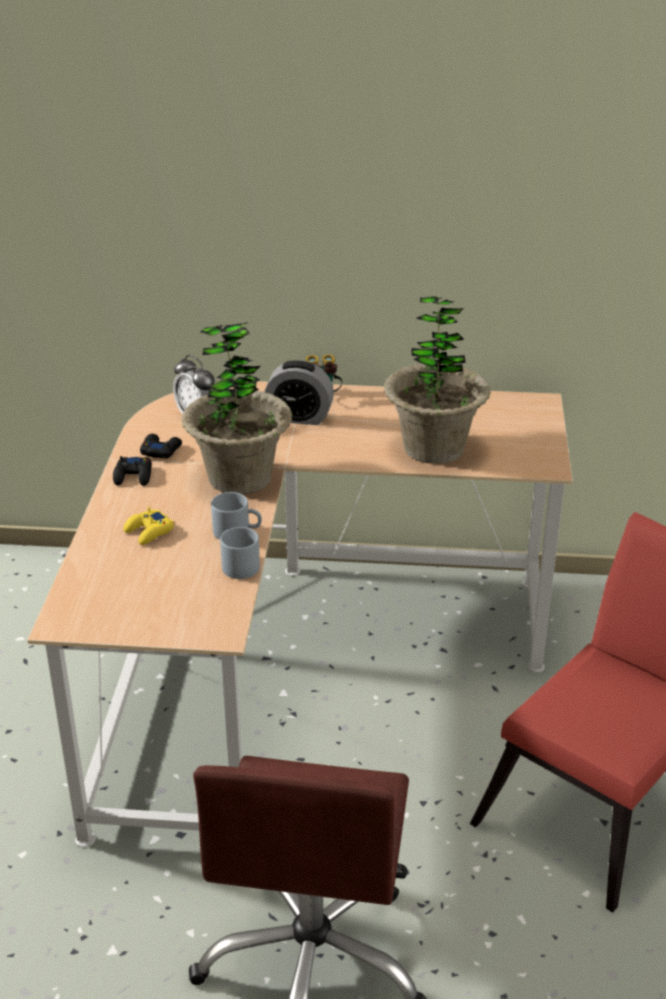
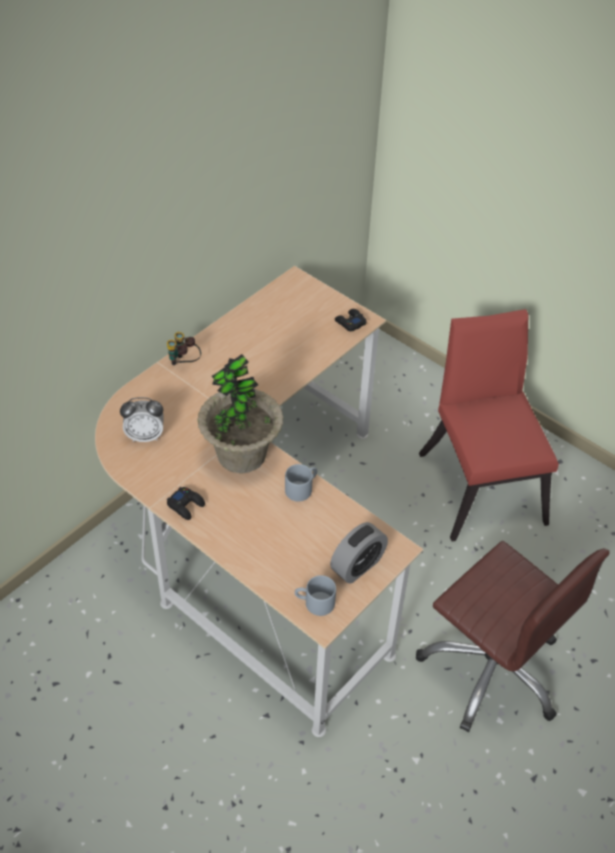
camera: 55 degrees left, 15 degrees up
(149, 532) = (261, 530): yellow game controller -> none
(160, 450) = (167, 476): black game controller -> black game controller (350, 323)
(237, 564) = (336, 506): grey mug -> grey mug (314, 603)
(299, 417) = (199, 388): alarm clock -> alarm clock (357, 566)
(434, 448) = (298, 351): potted plant -> none

